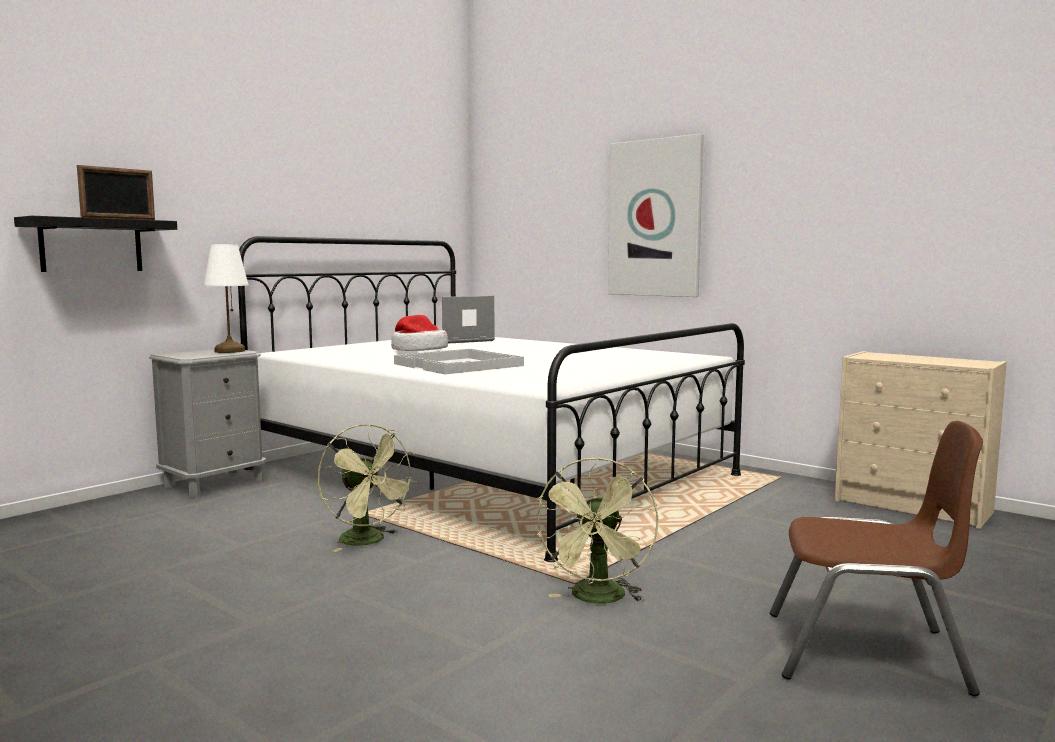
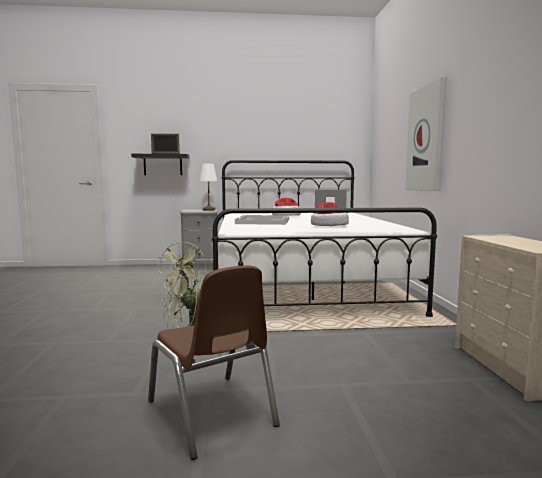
camera: 45 degrees right, 0 degrees up
(590, 361) = (328, 226): none -> hat

